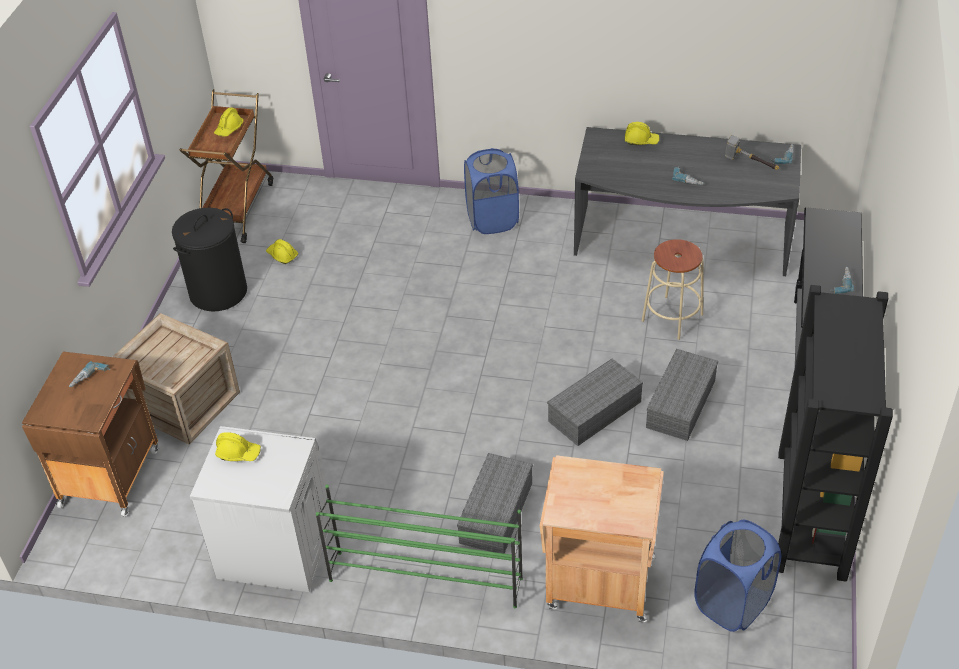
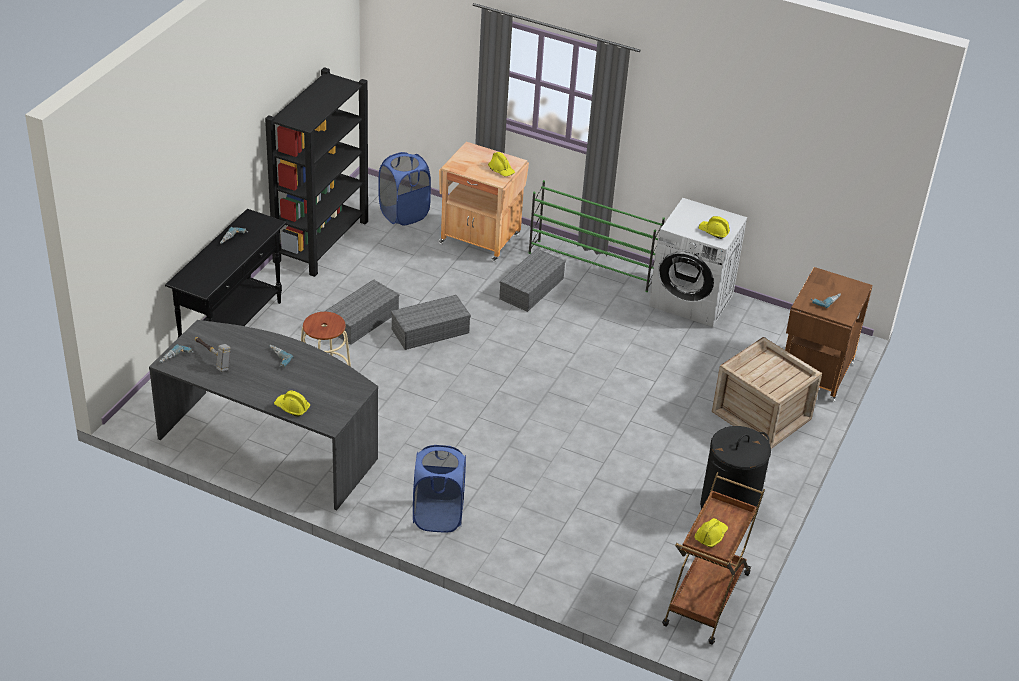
camera: 170 degrees left, 5 degrees down
(282, 255) = (662, 531): yellow hard hat -> yellow hard hat (501, 170)

